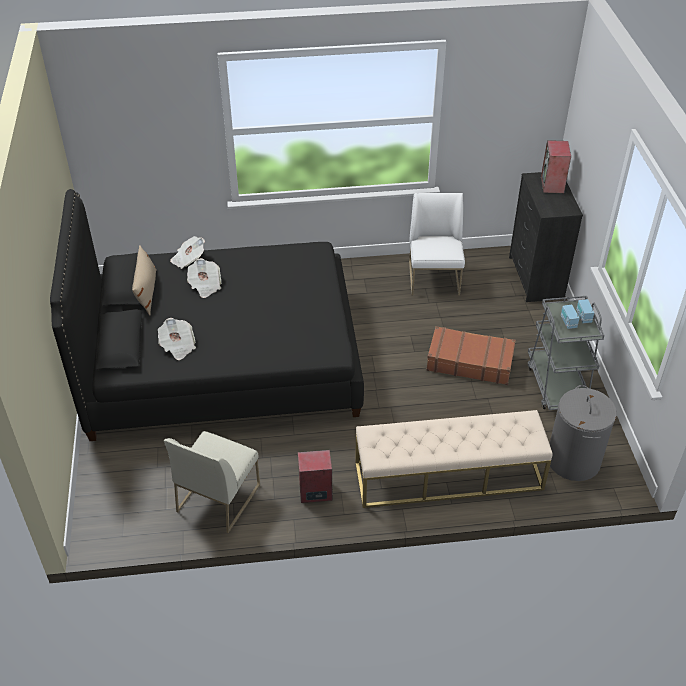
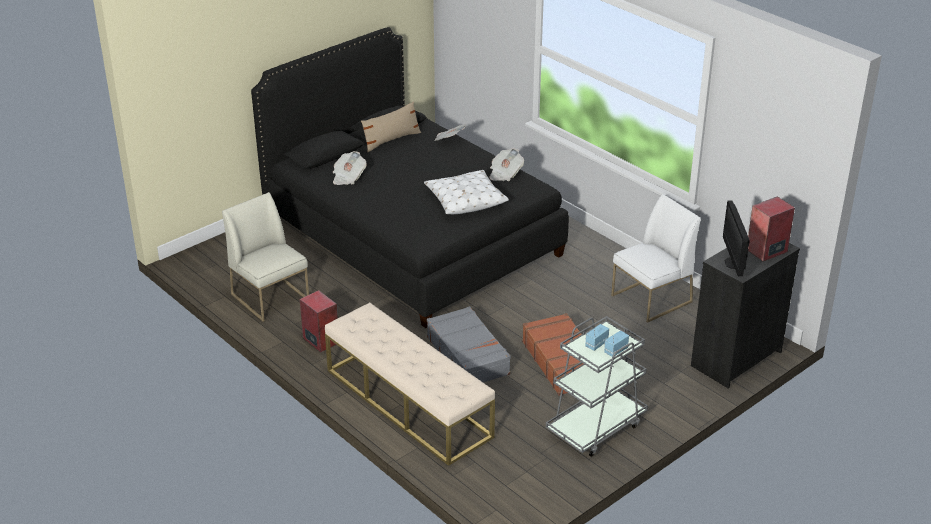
camera: 55 degrees right, 10 degrees down
(205, 285) = (428, 159): newspaper -> newspaper (505, 174)
(218, 497) = (271, 297): white chair -> white chair turned 60 degrees clockwise
(291, 295) = (465, 200): none -> white pillow
(416, 409) = (468, 355): none -> grey suitcase
(555, 206) = (733, 263): none -> monitor
(573, 460) = (505, 472): grey laundry basket -> none

